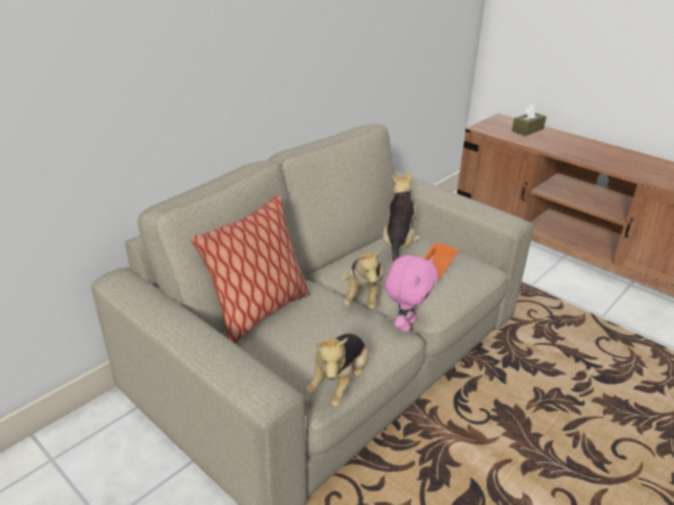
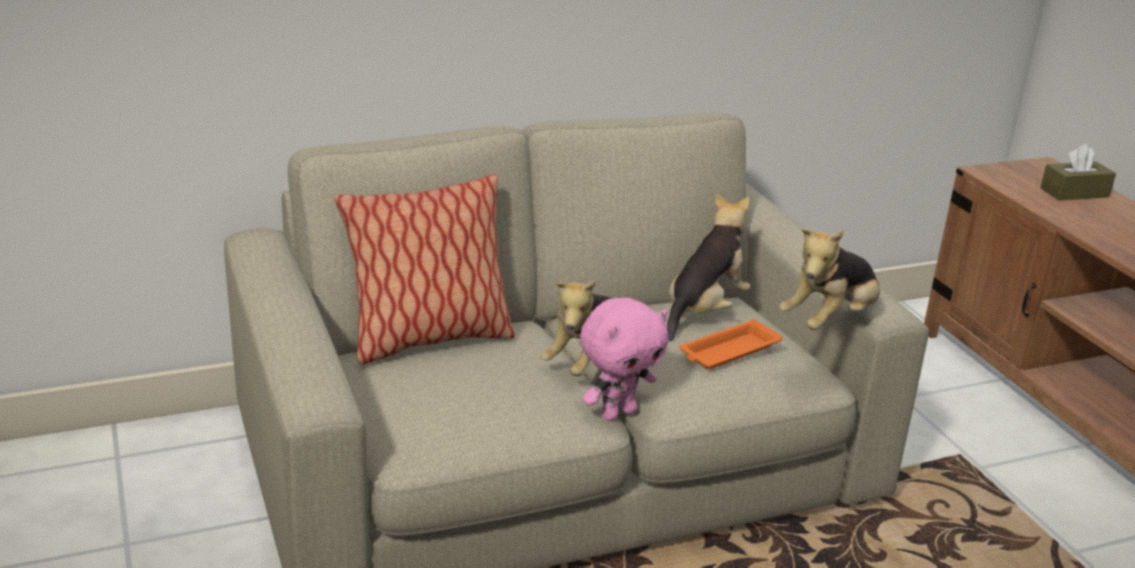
camera: 25 degrees right, 5 degrees down
(340, 382) = (450, 442): plush toy -> plush toy (830, 320)

